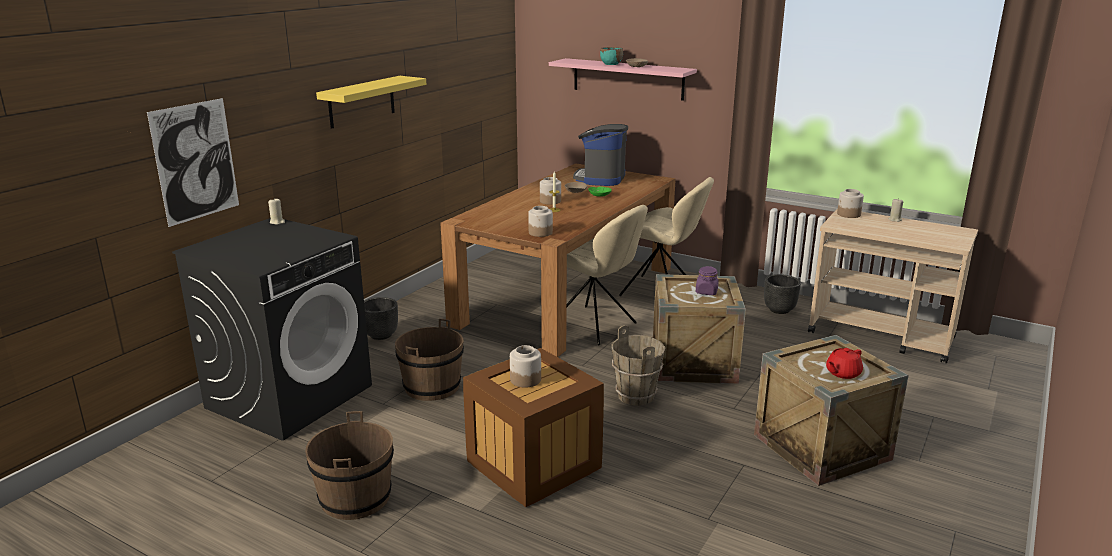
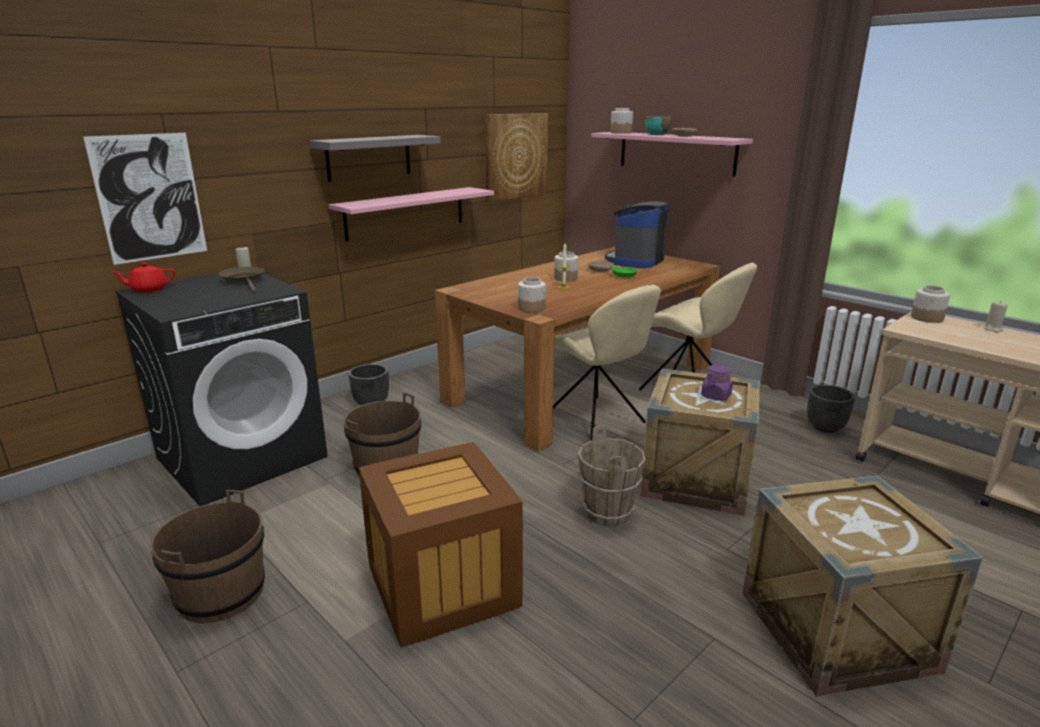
camera: 15 degrees right, 0 degrees up
(288, 232) = (244, 281): none -> brown frying pan
(361, 101) = (369, 157): yellow shelf -> grey shelf
(391, 150) = (406, 213): none -> pink shelf
(476, 85) = (515, 156): none -> picture
(525, 379) = (429, 481): jar -> jar (621, 133)
(842, 373) = (873, 537): red teapot -> red teapot (148, 289)

